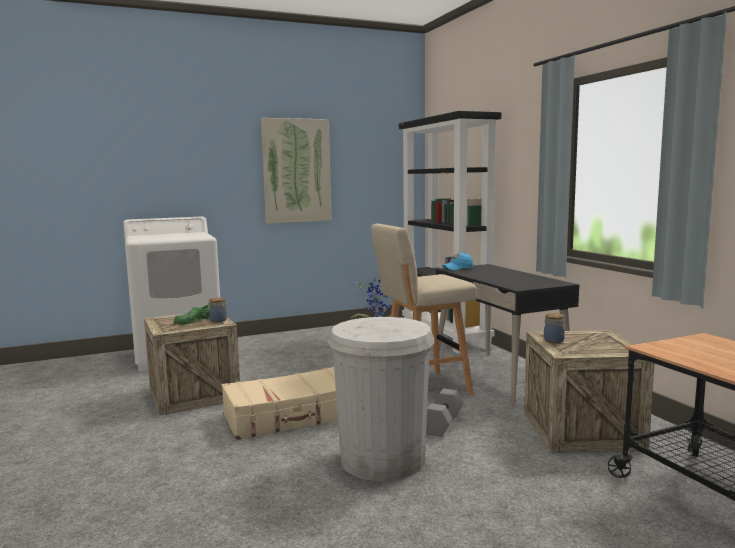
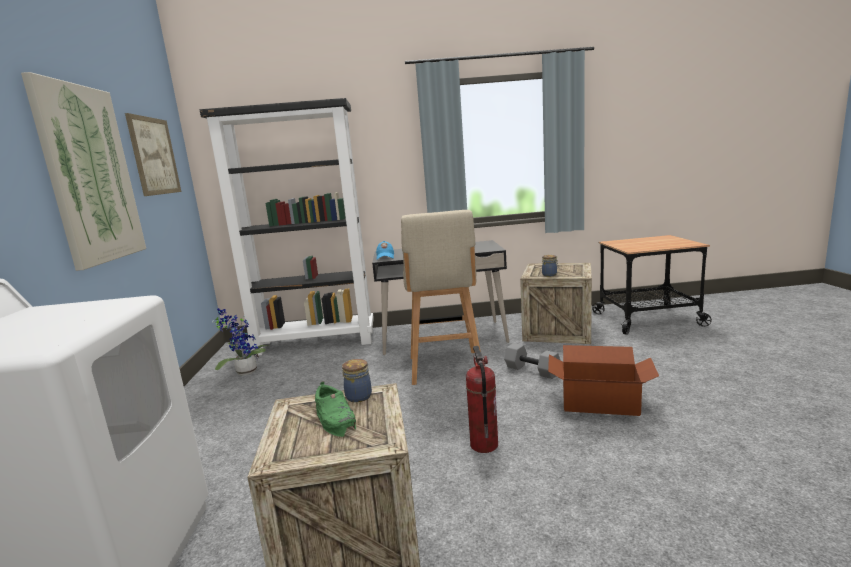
camera: 70 degrees left, 5 degrees up
(291, 416) = (483, 445): beige suitcase -> fire extinguisher
(372, 158) = (154, 156): none -> picture
(382, 459) = (600, 402): white trash can -> cardboard box

